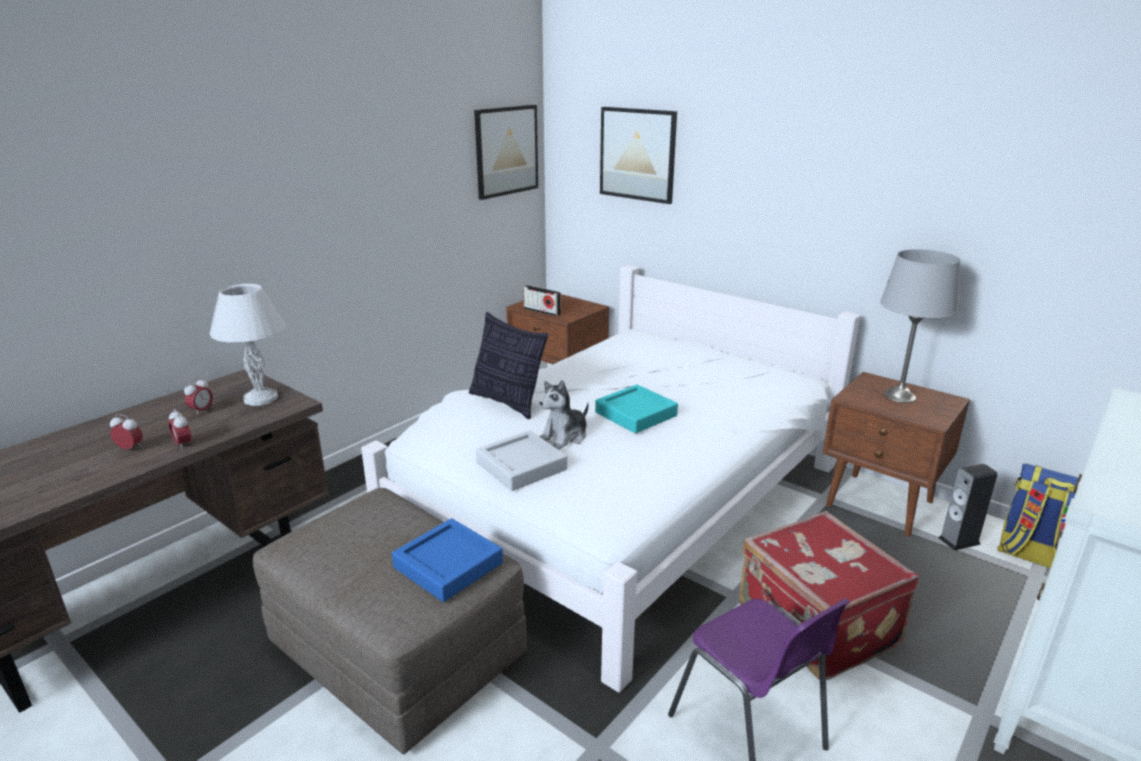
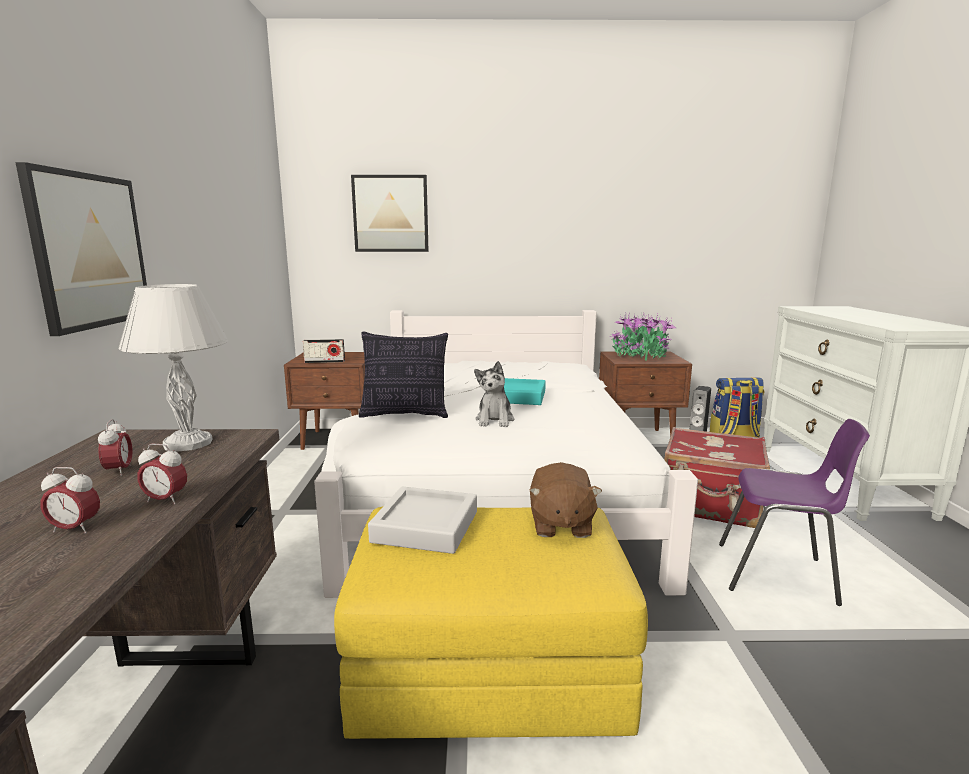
camera: 40 degrees left, 10 degrees down
(131, 449) = (75, 529): alarm clock -> alarm clock turned 150 degrees counterclockwise
(398, 650) = (490, 666): grey ottoman -> yellow ottoman
(448, 565) = (560, 525): blue tray -> brown plush toy
(506, 151) = (266, 212): picture -> picture (90, 251)
(521, 466) = (502, 442): grey tray -> grey tray (425, 527)
(899, 396) = (640, 356): grey table lamp -> potted plant

